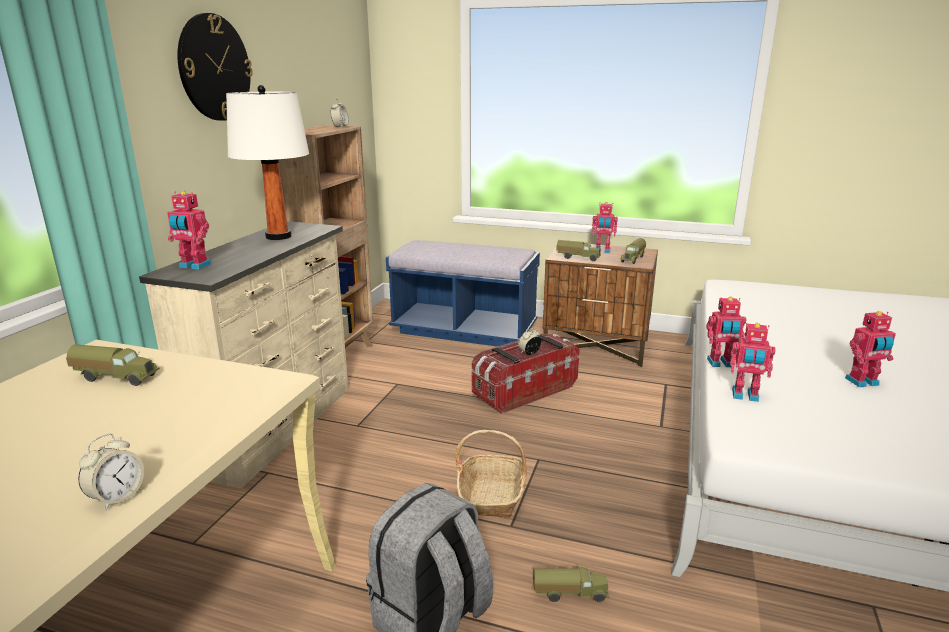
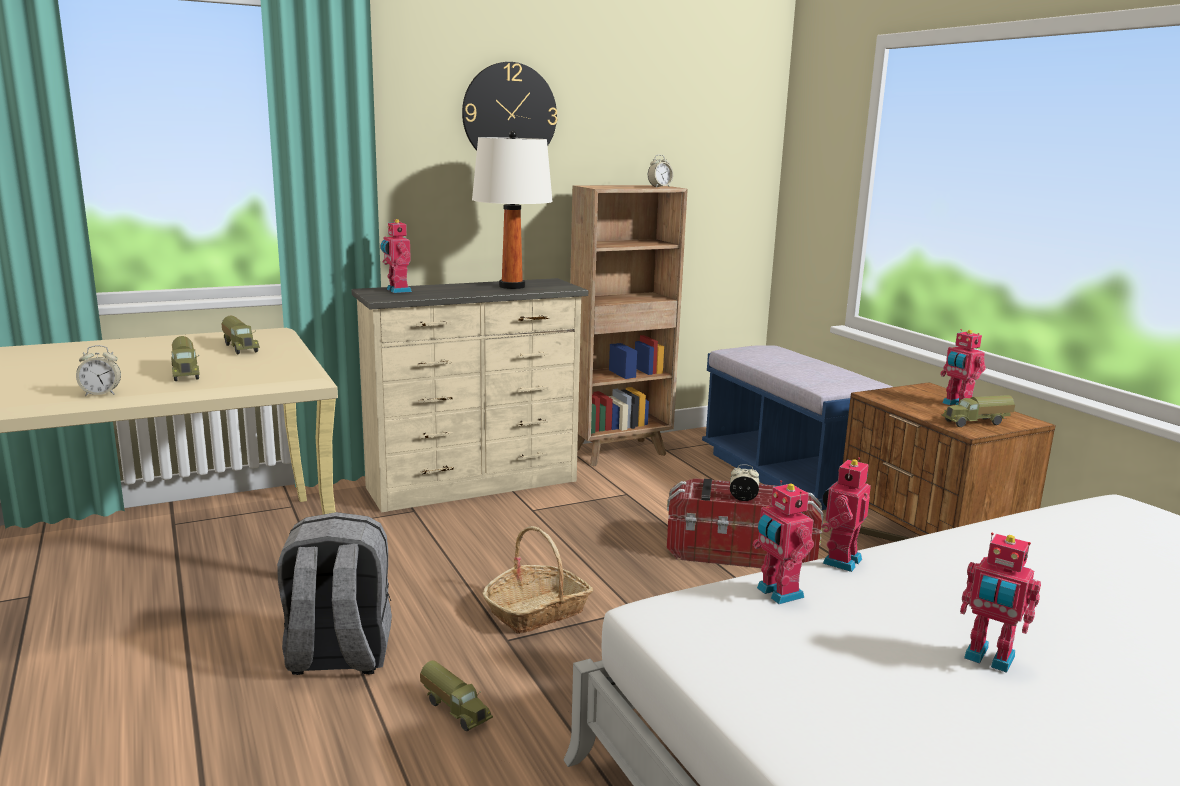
camera: 45 degrees right, 5 degrees down
(578, 258) = (898, 402): toy truck -> toy truck (186, 372)
(720, 363) = (839, 560): toy robot -> toy robot turned 75 degrees clockwise

